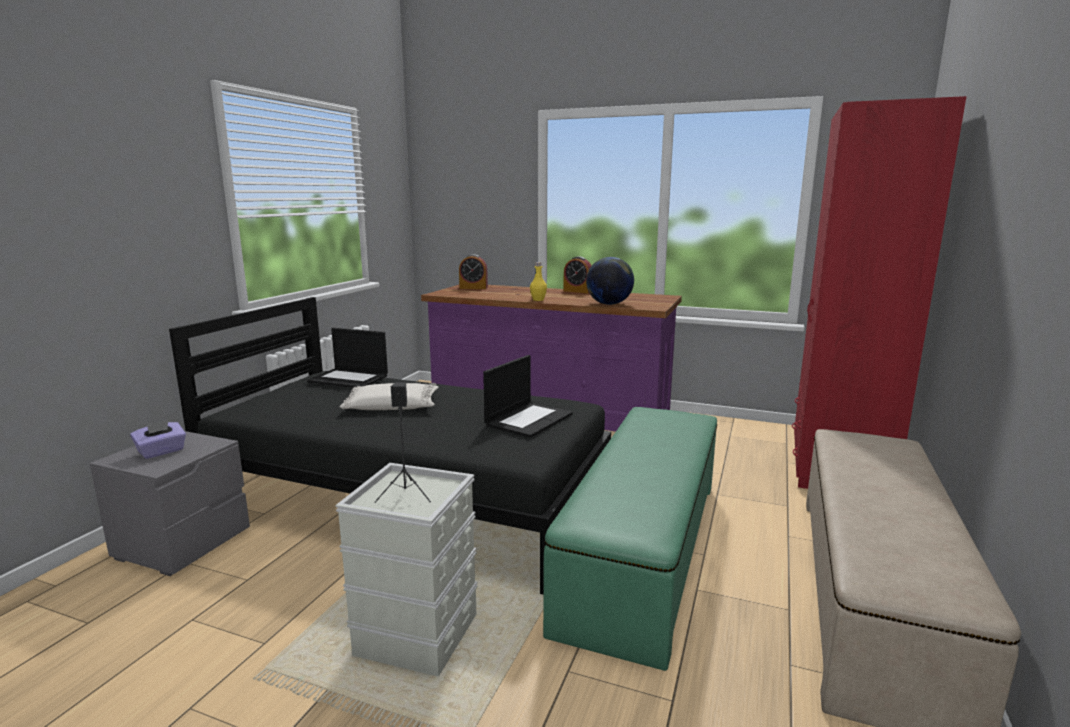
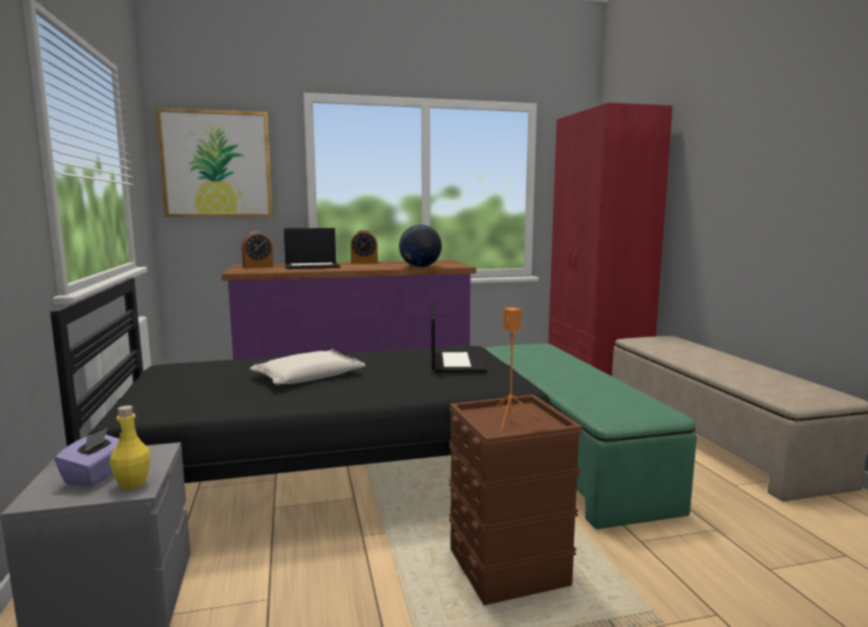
camera: 35 degrees left, 5 degrees down
(349, 379) = (212, 364): laptop -> laptop (312, 266)
(406, 494) = (510, 420): black speaker -> orange speaker
(415, 636) = (507, 568): grey storage box -> brown storage box
(461, 186) = (217, 164): none -> picture
(538, 300) = (352, 269): yellow bottle -> yellow bottle (133, 484)

